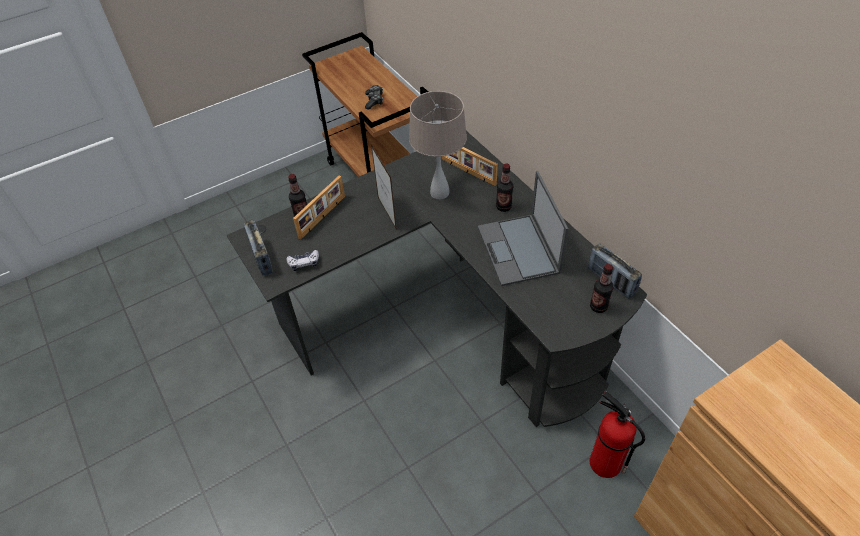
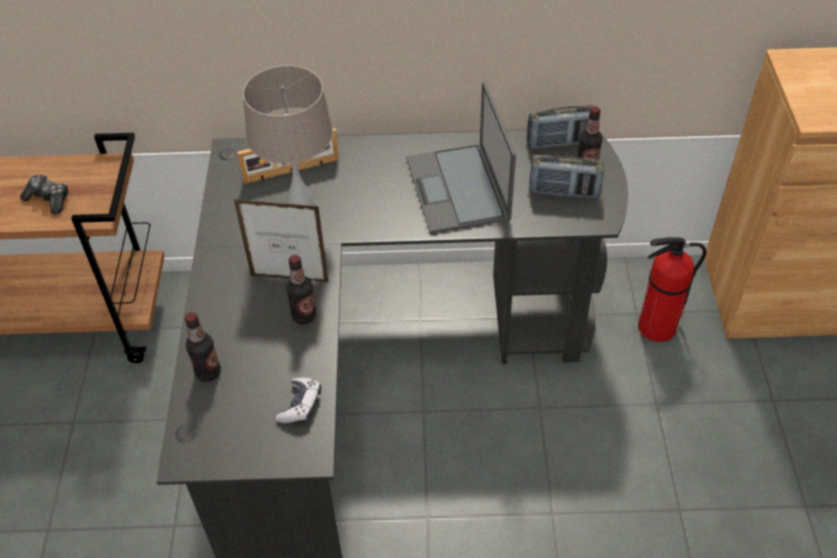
camera: 60 degrees left, 0 degrees up
(261, 257) = (246, 452): radio -> radio (564, 192)
(323, 217) = (232, 349): picture frame -> none
(503, 207) = (380, 169): bottle -> bottle (304, 316)
(519, 250) = (458, 189): laptop -> laptop turned 60 degrees clockwise

